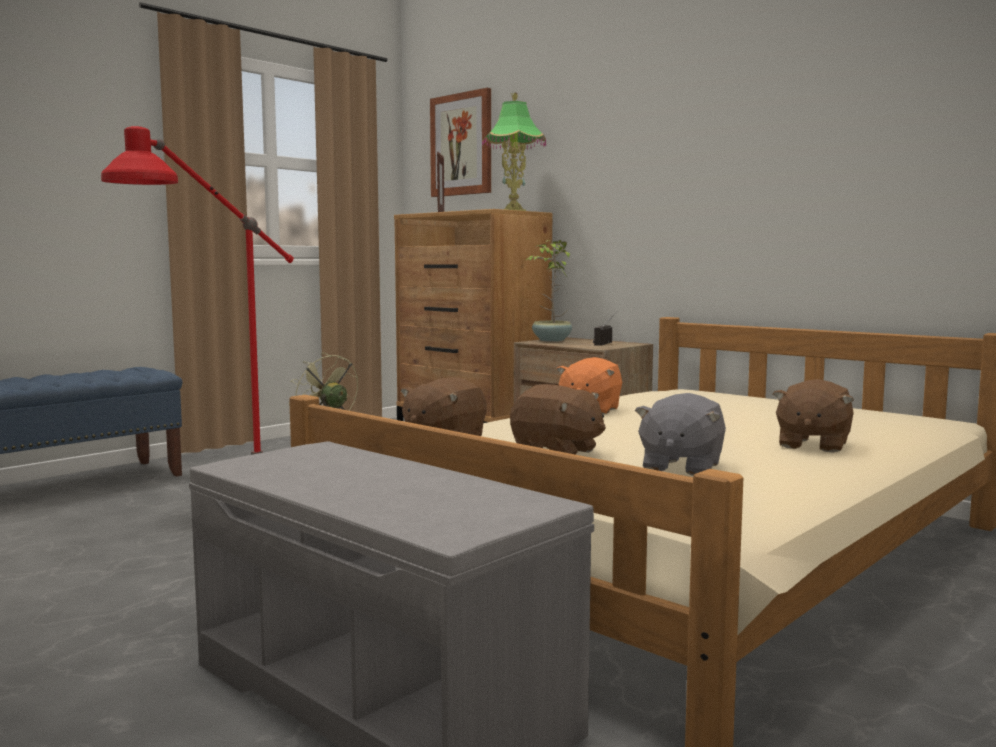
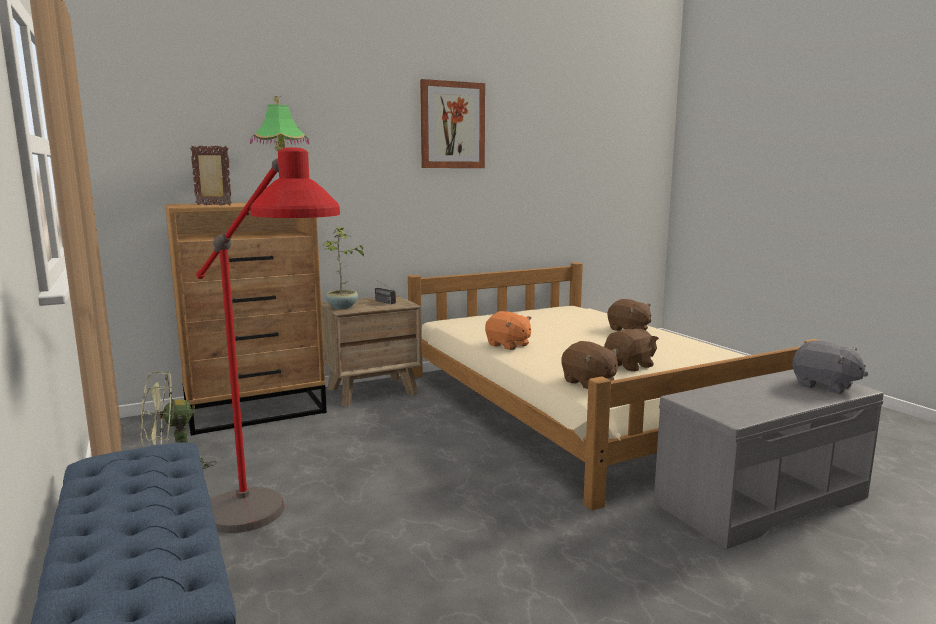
camera: 70 degrees left, 5 degrees up
(461, 144) = (169, 129): picture -> picture (452, 125)
(680, 467) = (670, 353): grey plush toy -> grey plush toy (824, 386)

